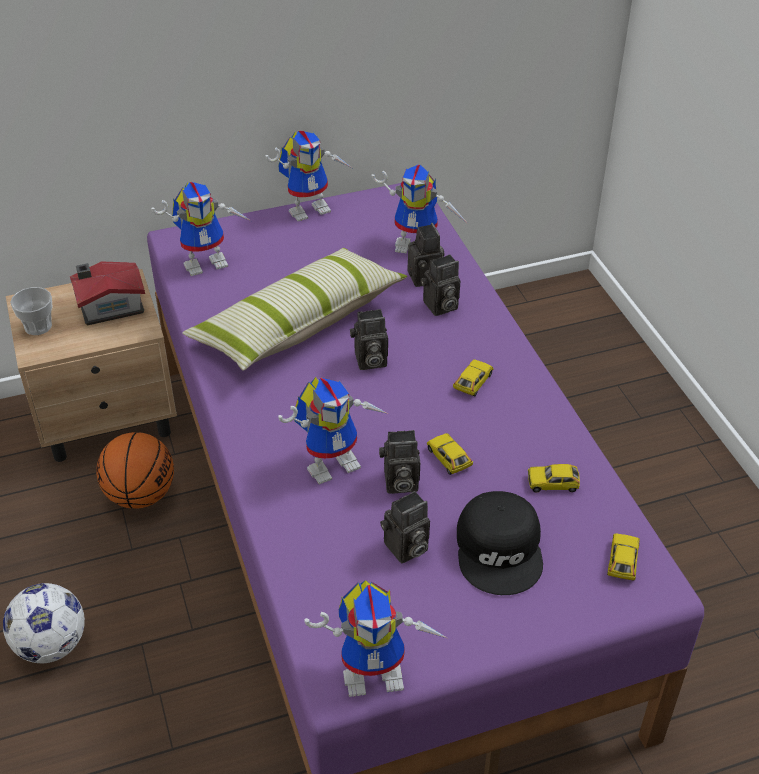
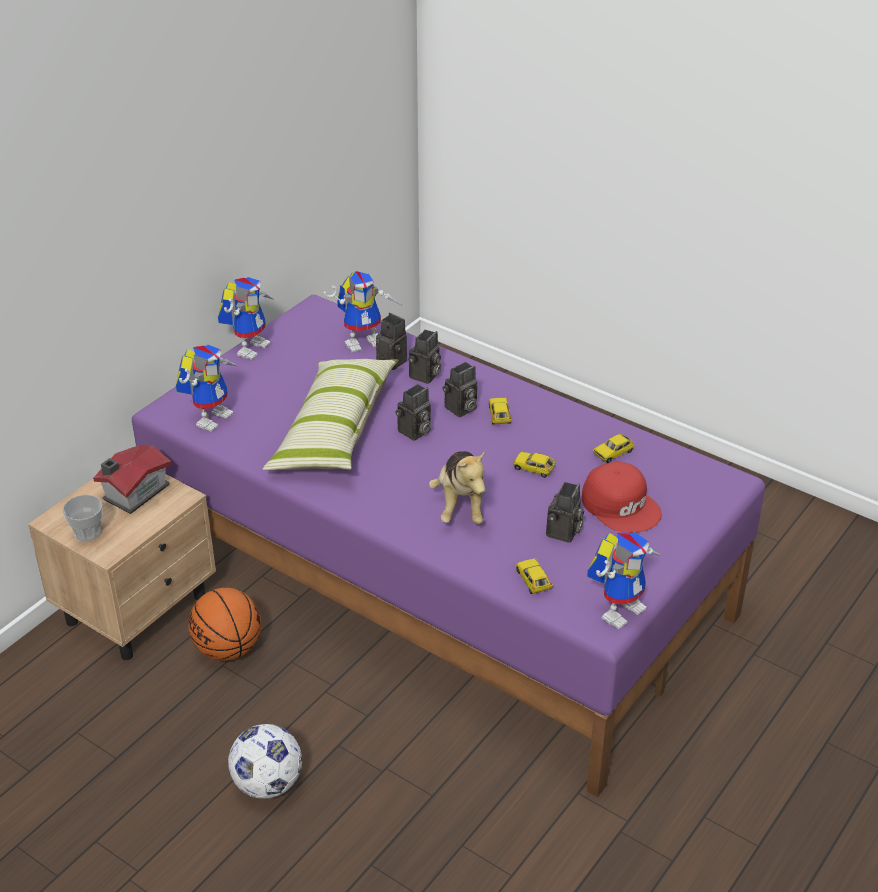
camera: 35 degrees left, 5 degrees down
(334, 461) = (461, 505): toy robot -> plush toy
(399, 483) = (518, 498): camera -> camera (460, 409)
(500, 549) = (621, 505): black cap -> red cap
(622, 561) = (697, 477): toy car -> toy car (533, 580)

